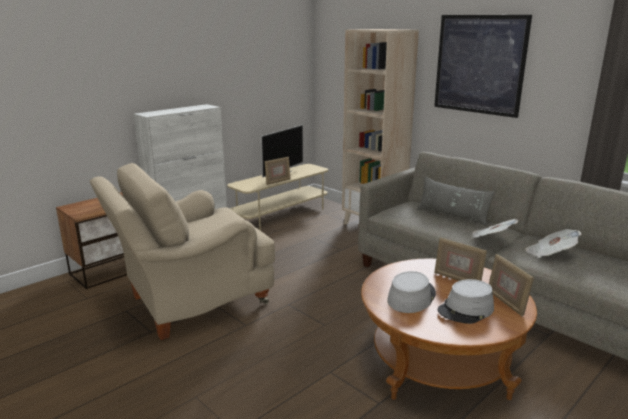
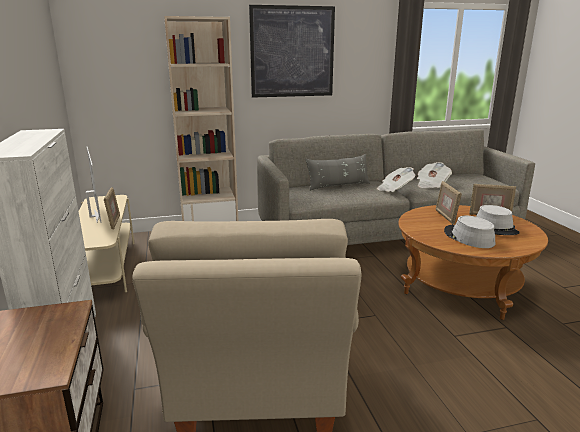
camera: 60 degrees left, 0 degrees up
(457, 279) = (445, 217): picture frame -> picture frame turned 105 degrees clockwise

